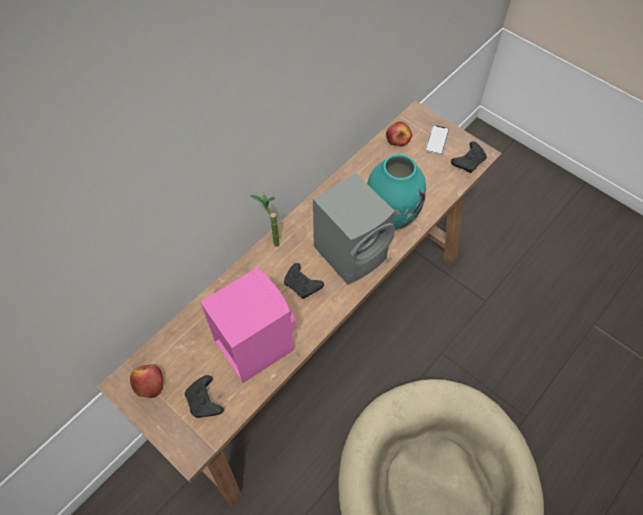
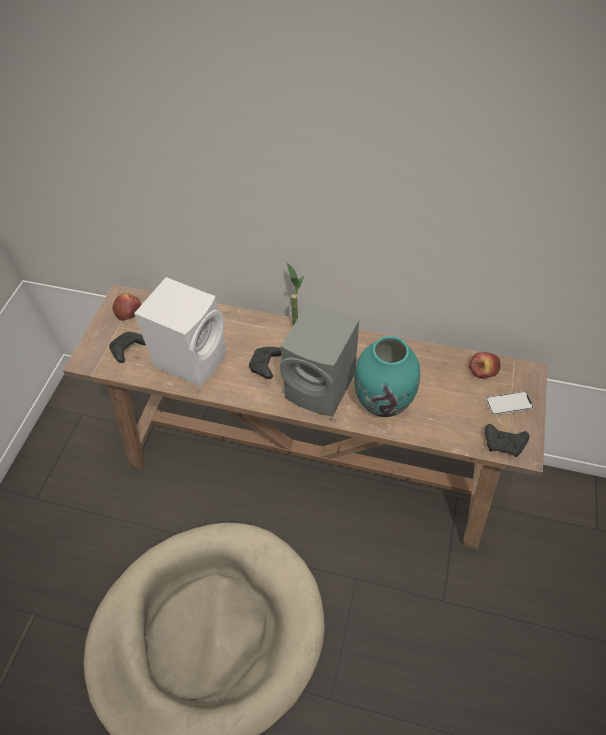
camera: 65 degrees right, 5 degrees down
(253, 343) = (193, 357): pink speaker -> white speaker

